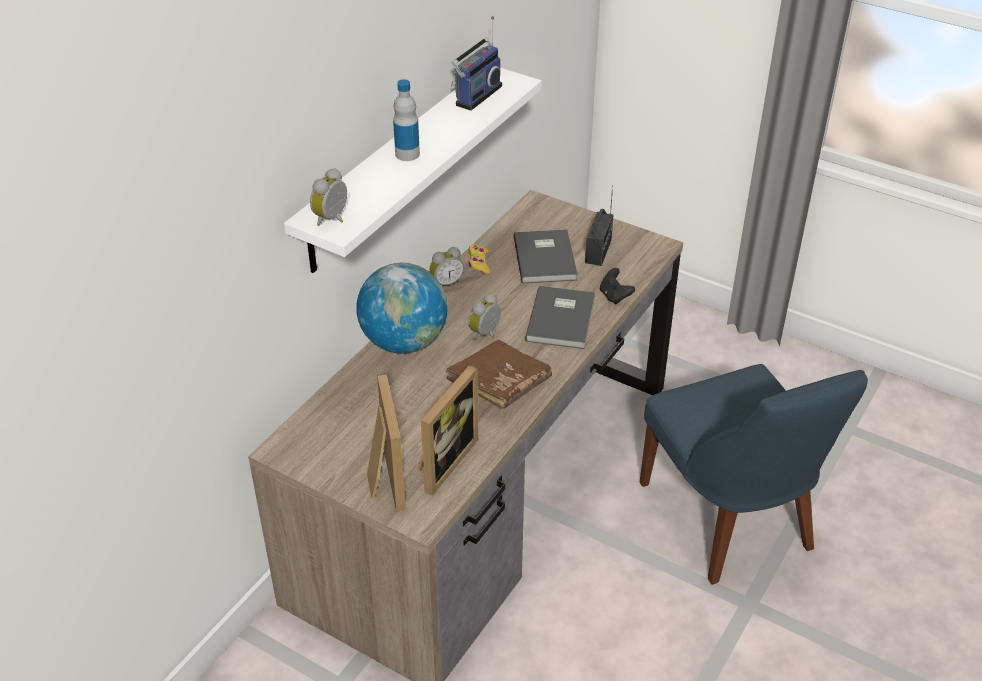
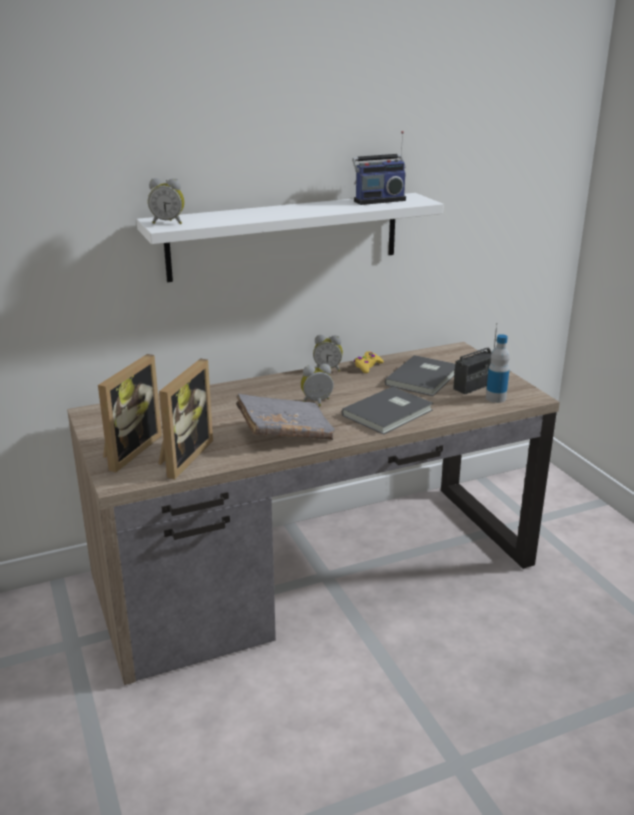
camera: 35 degrees right, 15 degrees down
(333, 219) = (168, 222): alarm clock -> alarm clock turned 150 degrees counterclockwise
(404, 342) = (252, 388): globe -> none
(407, 154) = (276, 211): bottle -> bottle (495, 398)
(443, 461) = (182, 457): picture frame -> picture frame turned 45 degrees counterclockwise
(499, 386) = (285, 432): brown book -> grey book
(614, 296) = (452, 414): black game controller -> none
(730, 521) = (504, 689): blue chair -> none

